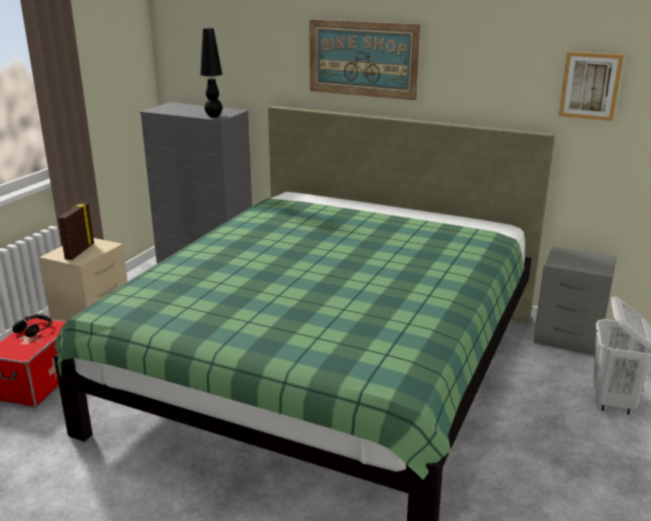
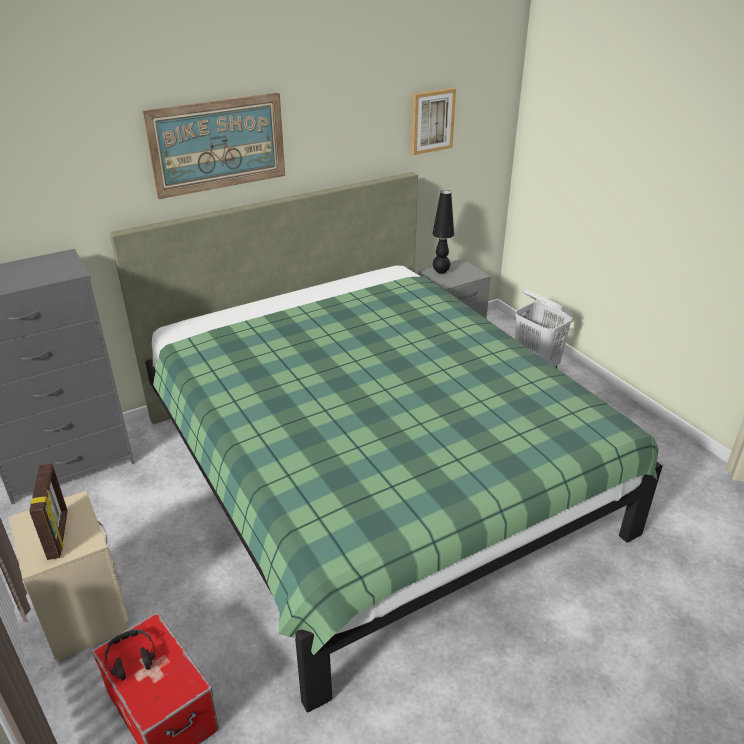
camera: 55 degrees left, 10 degrees up
(79, 251) = (59, 535): picture frame -> picture frame turned 150 degrees counterclockwise
(214, 116) = (63, 273): black table lamp -> black table lamp (440, 272)

